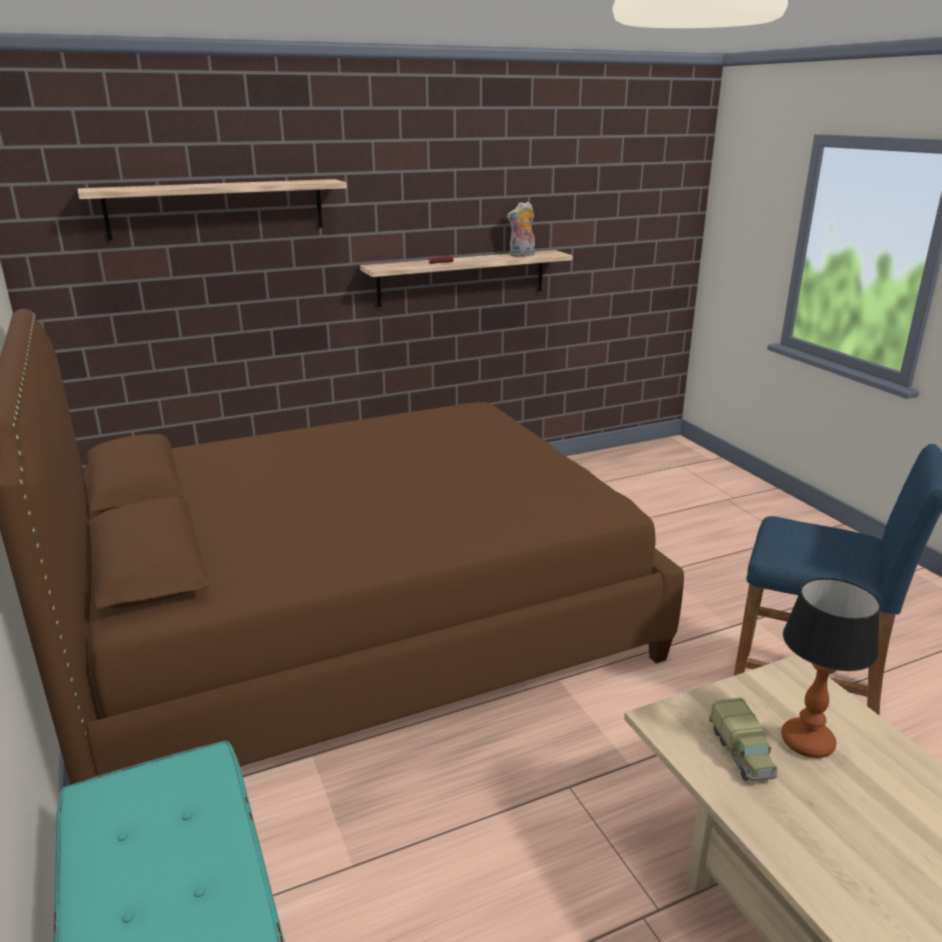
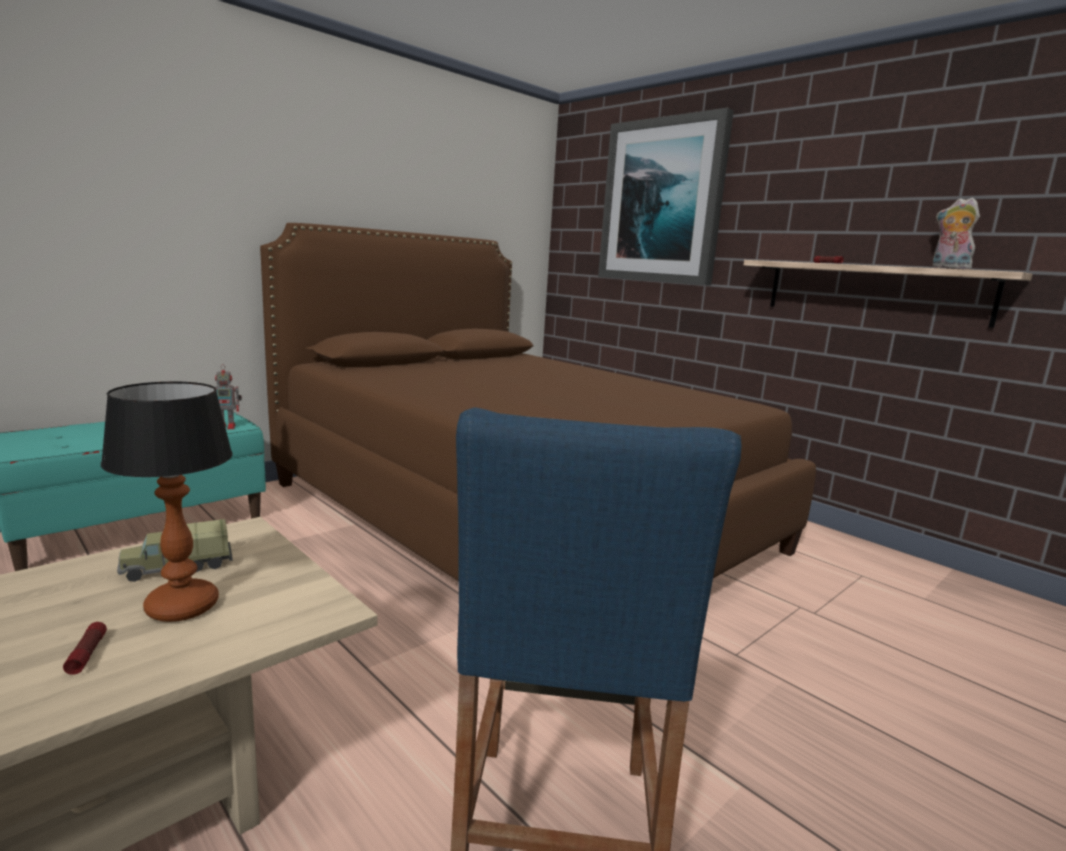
camera: 70 degrees right, 10 degrees down
(206, 775) = (228, 427): none -> toy robot
(217, 208) = (662, 202): shelf -> picture
(880, 780) = (87, 654): none -> flashlight

